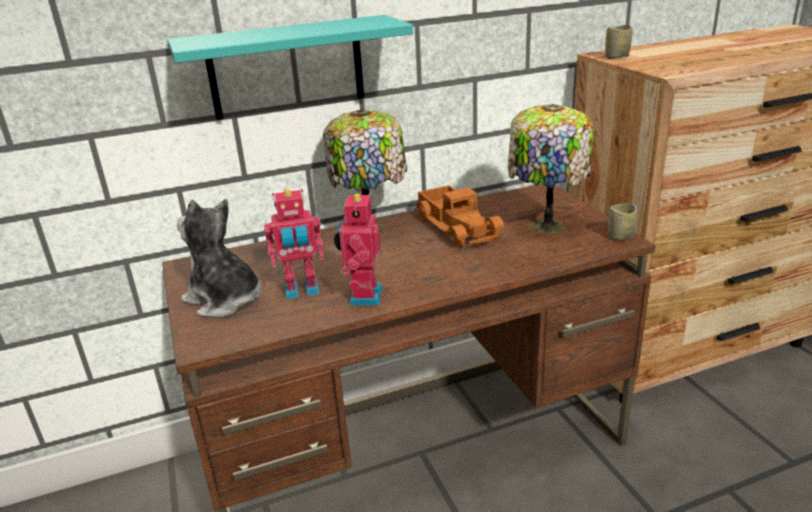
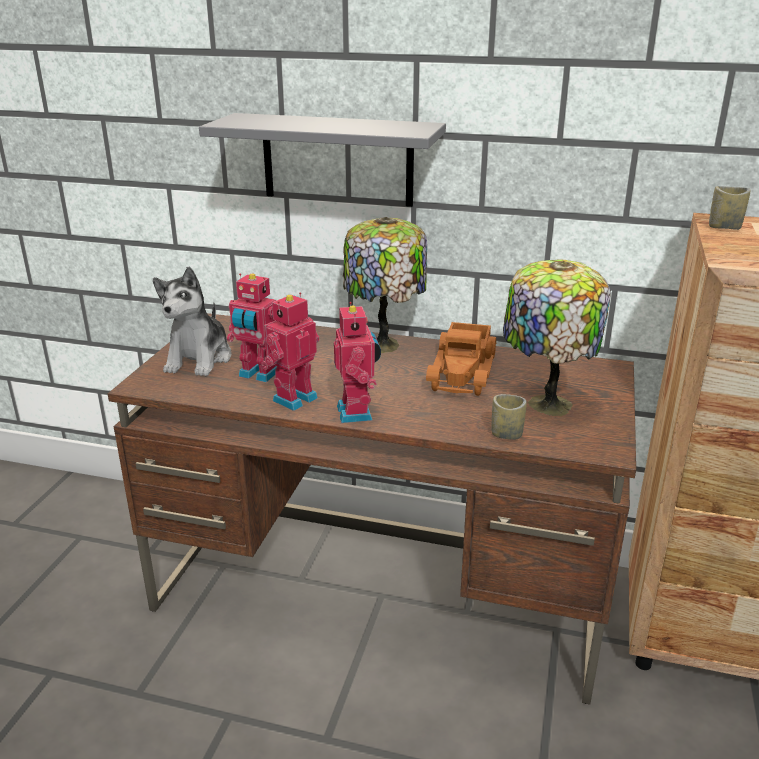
camera: 35 degrees right, 0 degrees up
(225, 300) = (199, 359): plush toy -> plush toy turned 150 degrees counterclockwise
(287, 68) = (337, 160): turquoise shelf -> grey shelf
(431, 285) = (357, 412): none -> toy robot
(620, 236) = (610, 445): cup -> cup (506, 434)

